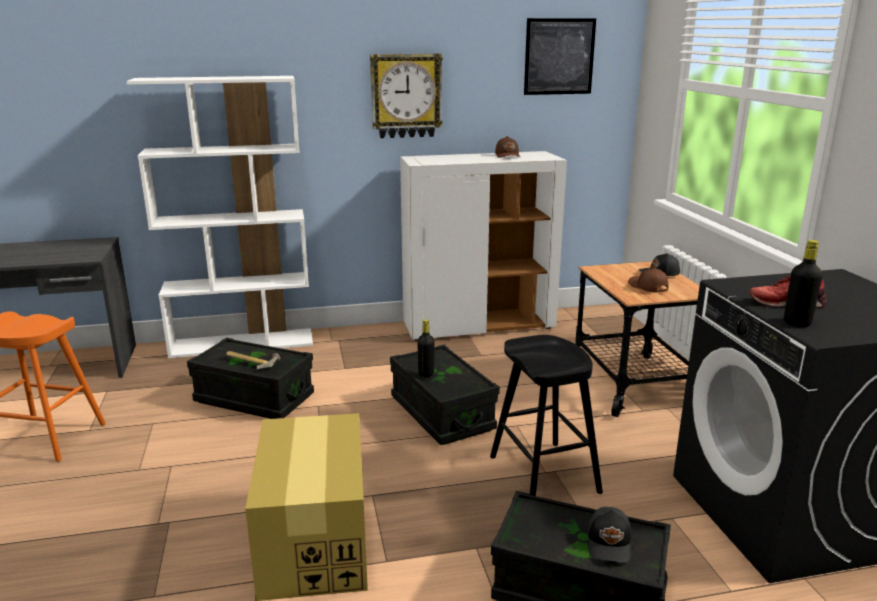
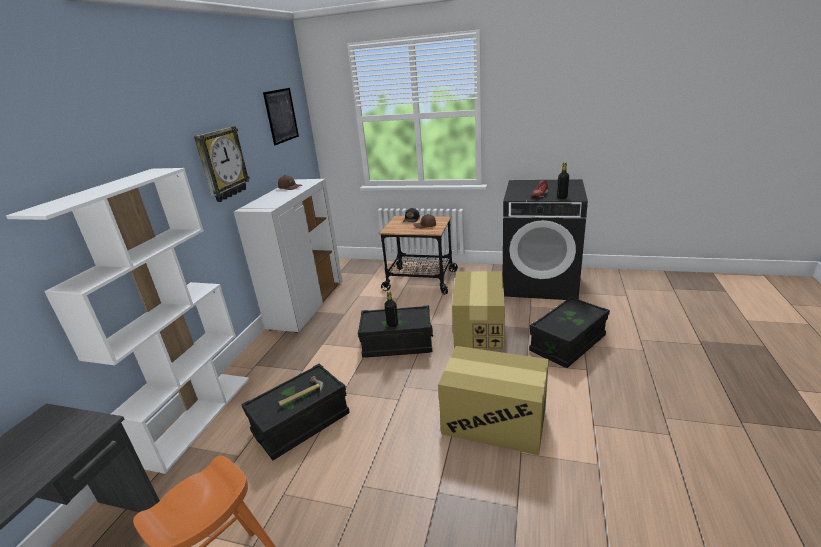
camera: 60 degrees left, 5 degrees up
(543, 474) = (479, 328): black stool -> cardboard box
(610, 543) = (576, 313): black cap -> none

